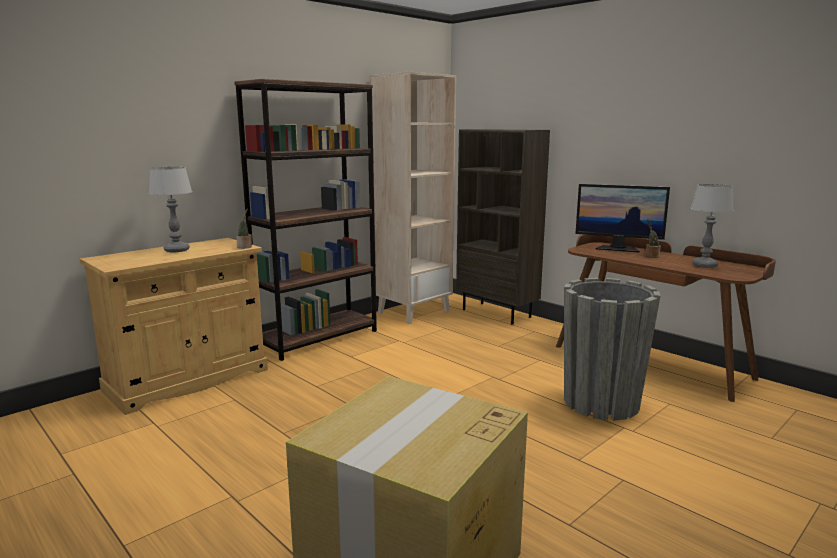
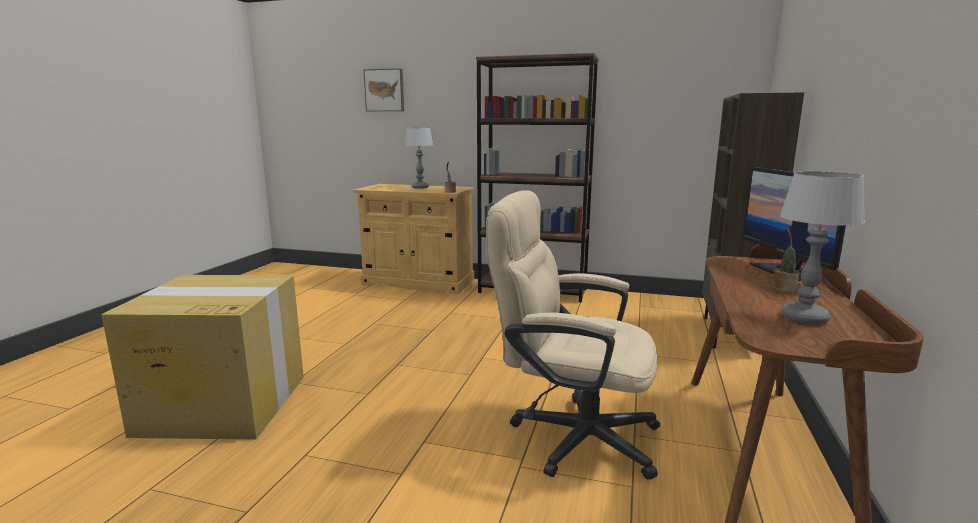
camera: 60 degrees right, 0 degrees up
(75, 113) = (385, 90): none -> picture
(413, 312) = (653, 302): beige bookcase -> none
(601, 402) = (570, 435): grey planter -> beige office chair

